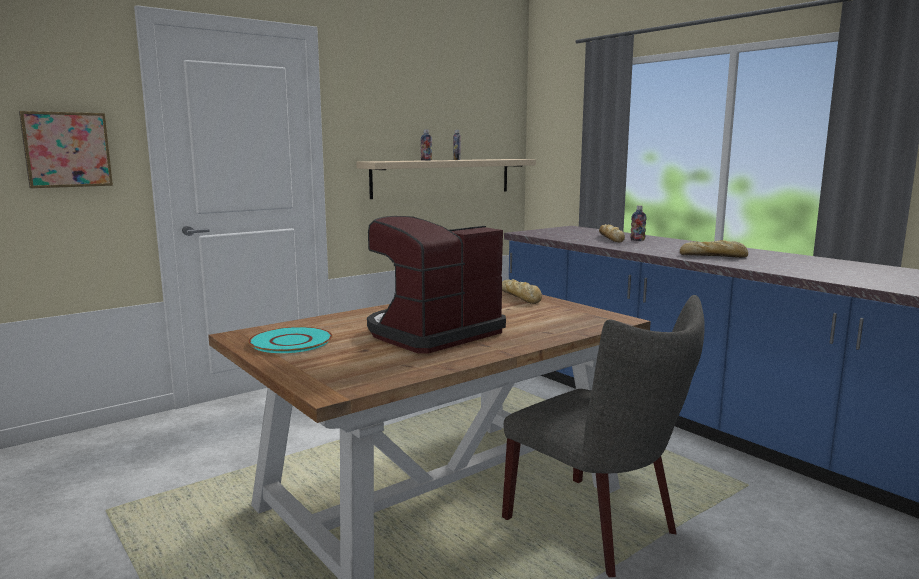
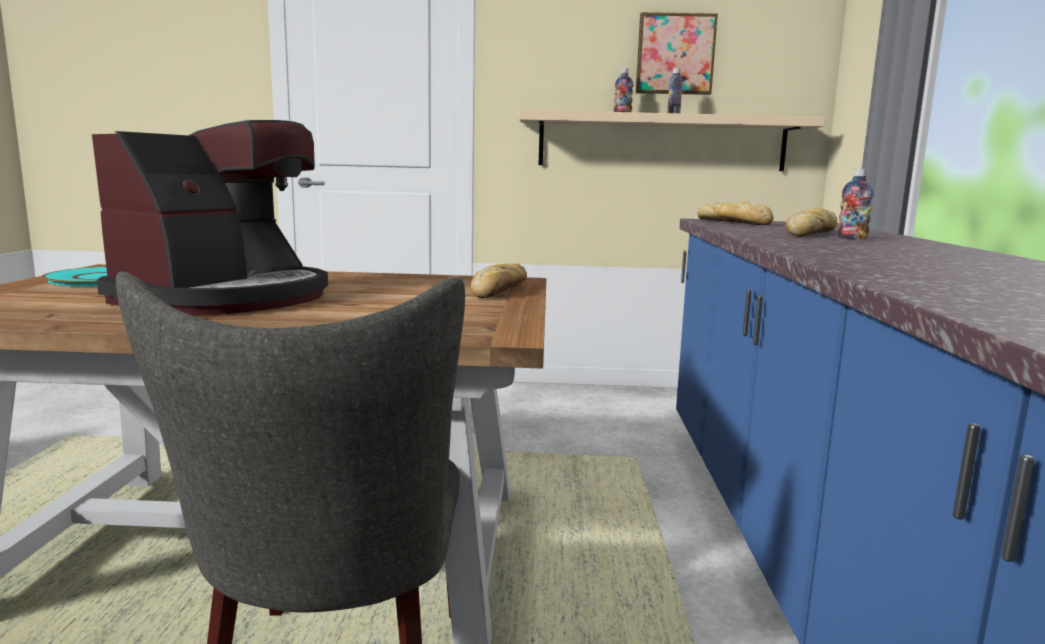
camera: 40 degrees right, 0 degrees up
(67, 149) = (197, 89): picture -> picture (675, 54)
(432, 333) = (227, 298): coffee machine -> coffee machine turned 120 degrees clockwise
(714, 256) = (894, 262): bread -> bread (734, 222)

